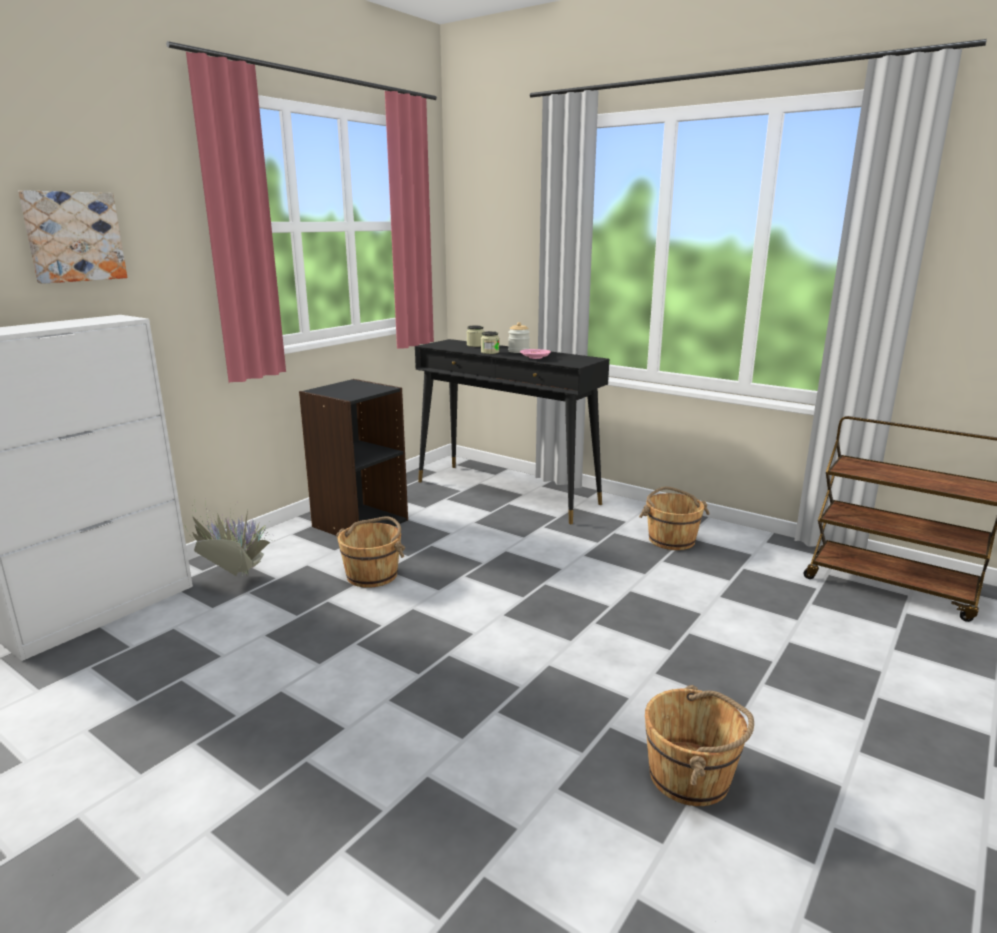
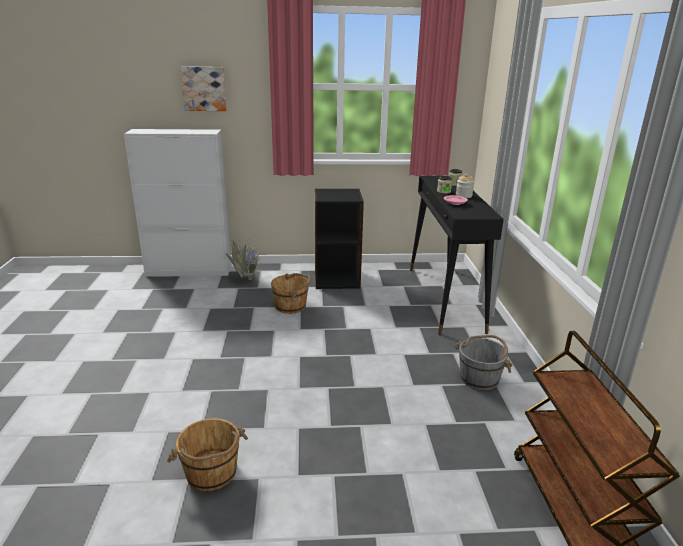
camera: 50 degrees right, 5 degrees up
(671, 539) = (479, 378): brown bucket -> grey bucket

